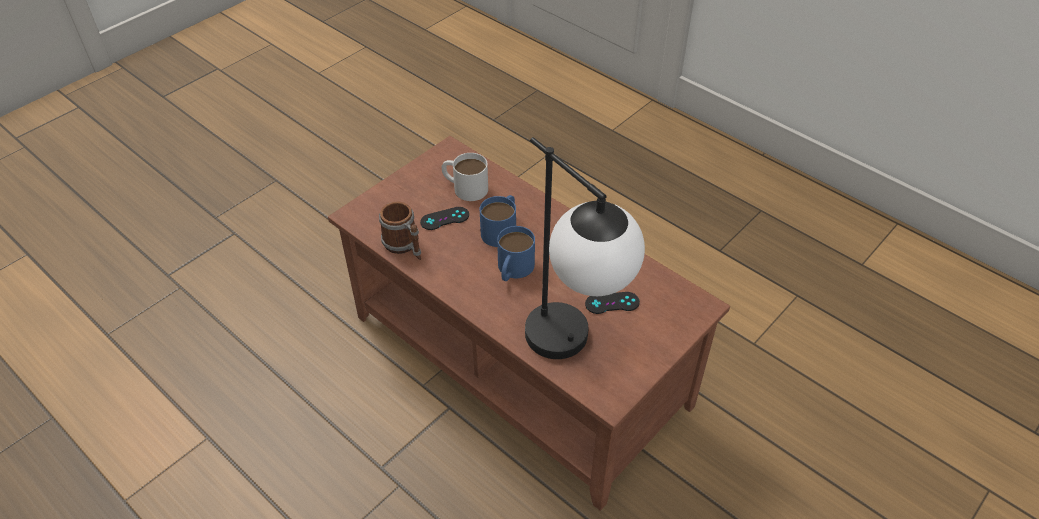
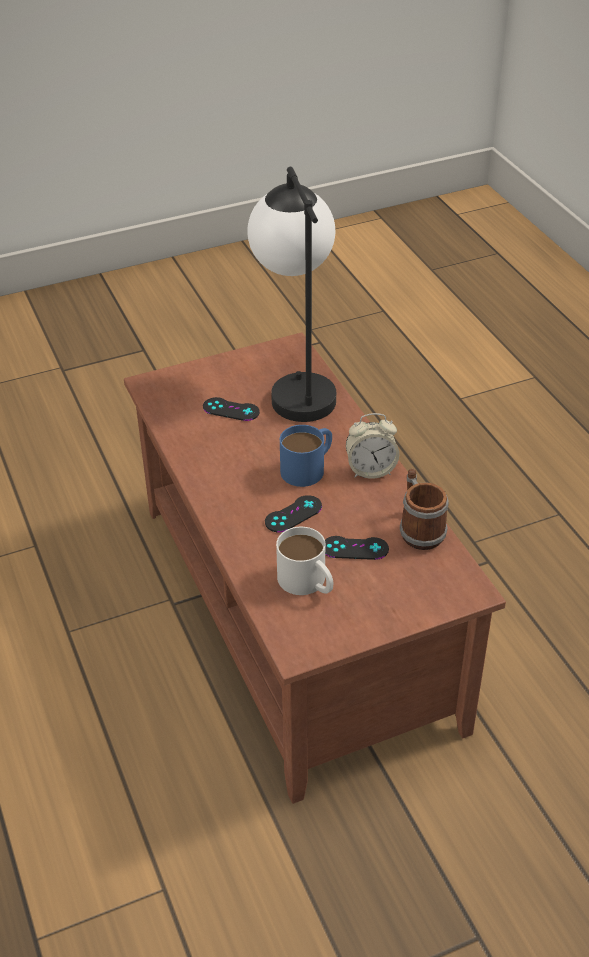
camera: 155 degrees left, 5 degrees down
(462, 284) = (371, 470): none -> alarm clock
(502, 229) = (293, 514): blue mug -> black game controller

